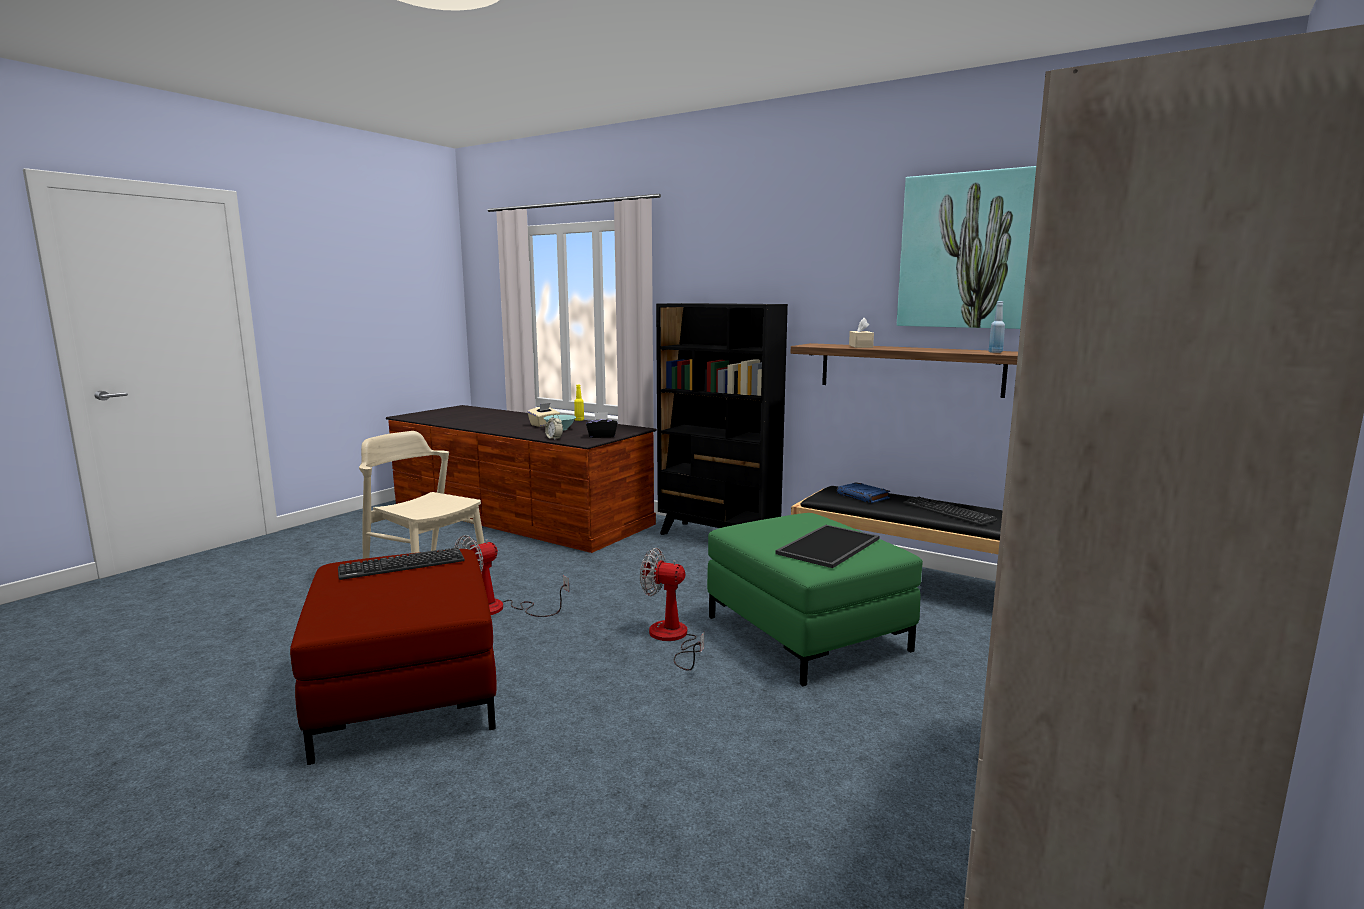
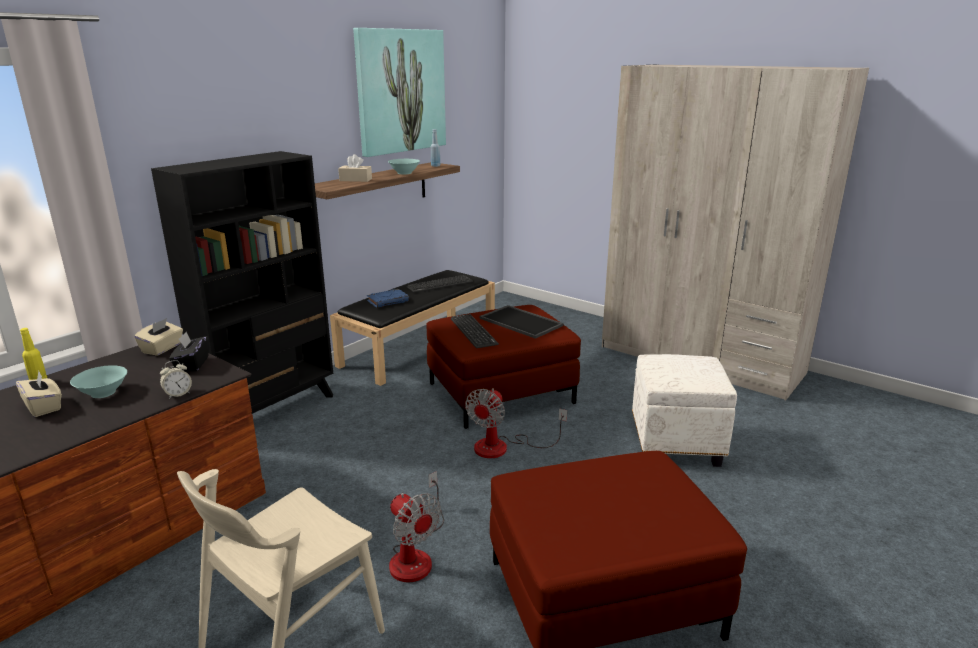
camera: 85 degrees left, 10 degrees up
(402, 565) = (561, 506): keyboard -> keyboard (473, 331)
(629, 429) = (162, 348): none -> beige tissue box
(704, 772) = (676, 444): none -> white ottoman
(808, 633) = (501, 392): green ottoman -> red ottoman
(924, 350) = (405, 173): none -> turquoise bowl

